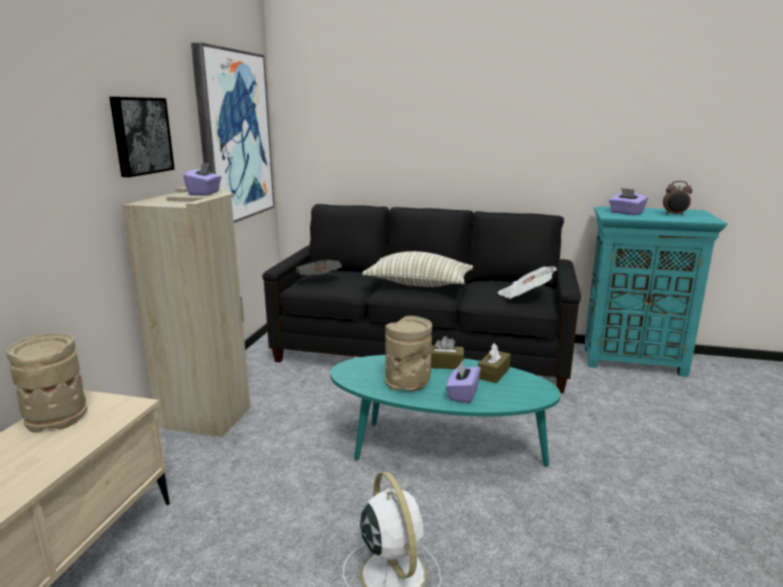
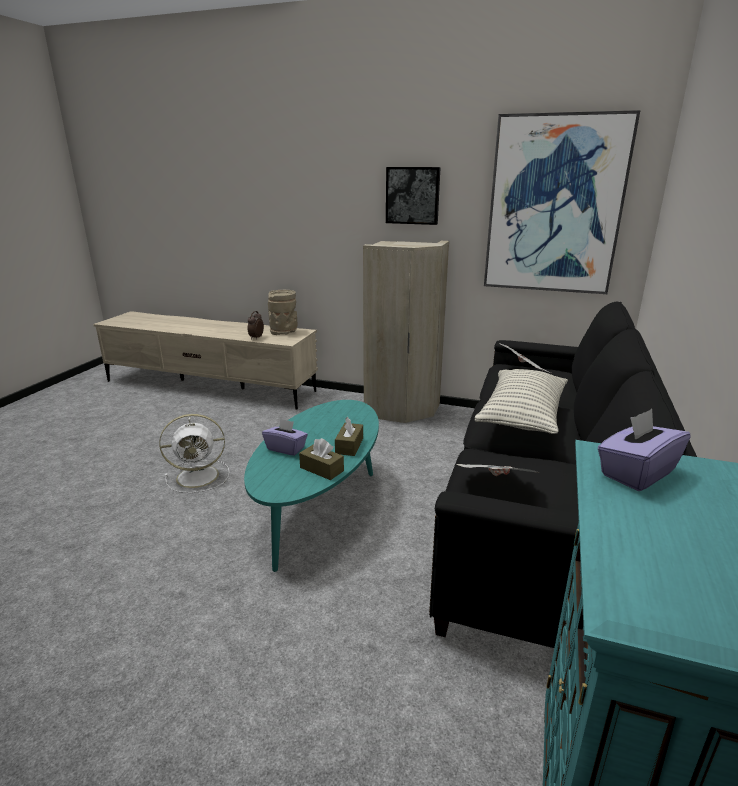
camera: 95 degrees right, 5 degrees up
(205, 193) = (410, 244): purple tissue box -> none
(408, 384) = (314, 427): beige vase -> none
(674, 215) = (654, 545): alarm clock -> alarm clock (256, 338)

